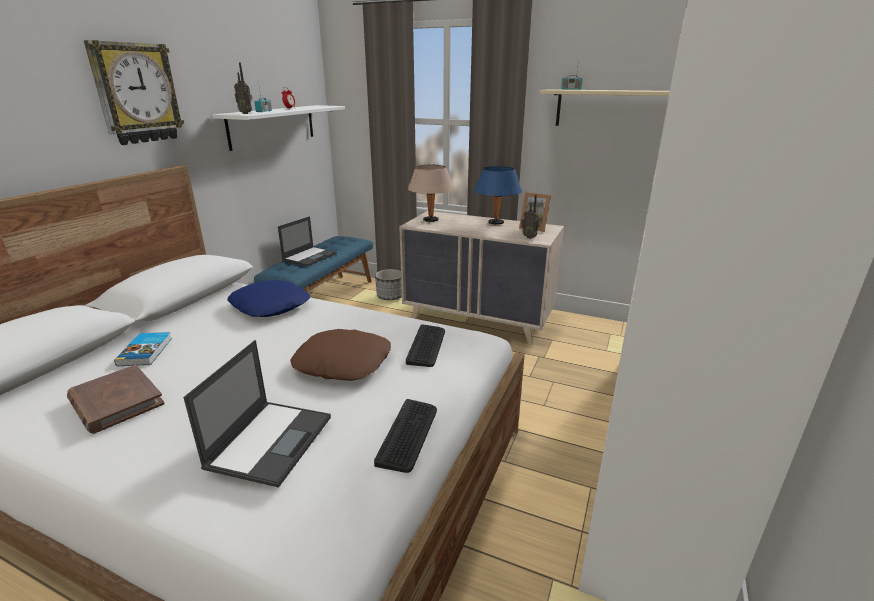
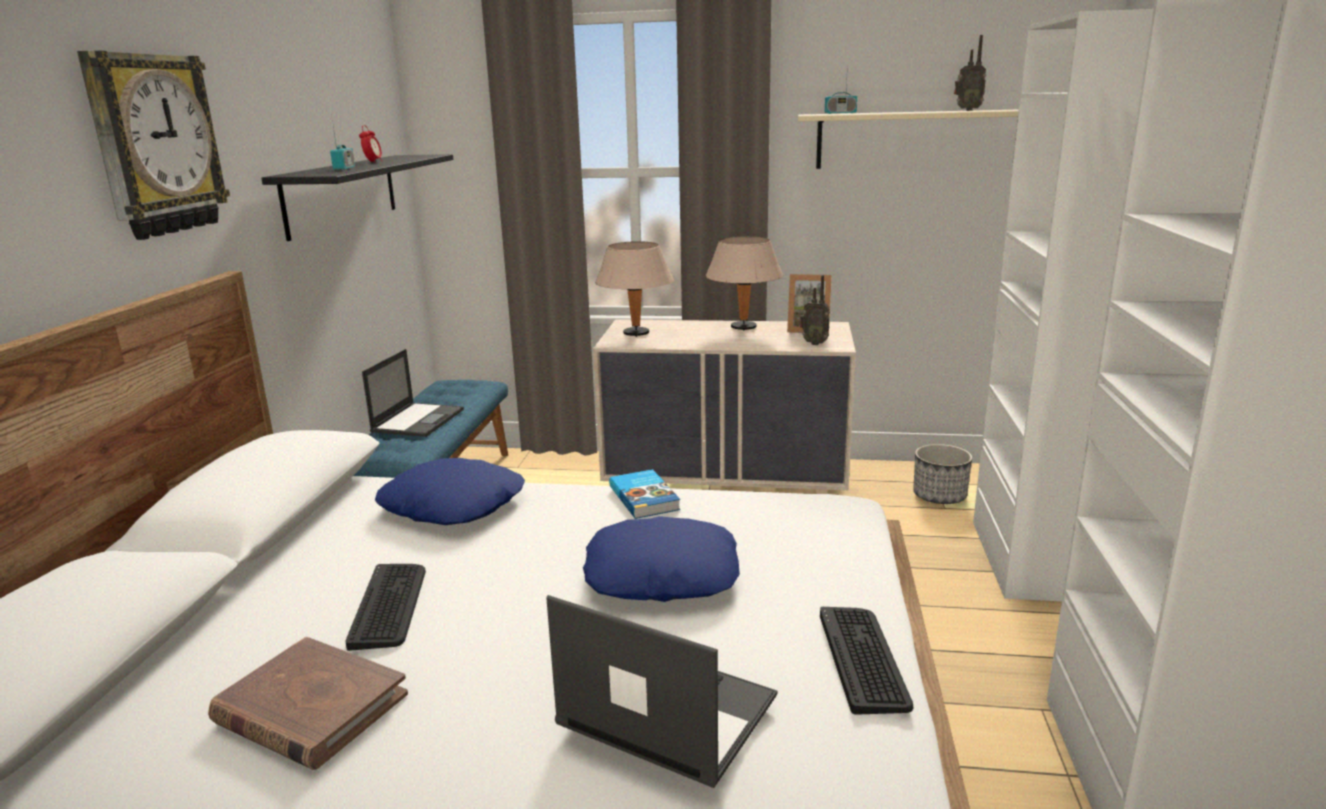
camera: 15 degrees left, 5 degrees down
(146, 351) = (285, 615): book -> book (645, 497)
(246, 113) = (325, 173): radio -> radio (967, 110)
(271, 440) = (664, 710): laptop -> laptop turned 60 degrees counterclockwise
(273, 126) = (342, 194): white shelf -> black shelf
(343, 363) = (662, 573): brown pillow -> blue pillow
(390, 296) = (557, 474): planter -> planter (940, 496)
(426, 346) = (774, 526): keyboard -> keyboard (389, 605)
(496, 223) = (743, 327): blue table lamp -> beige table lamp

